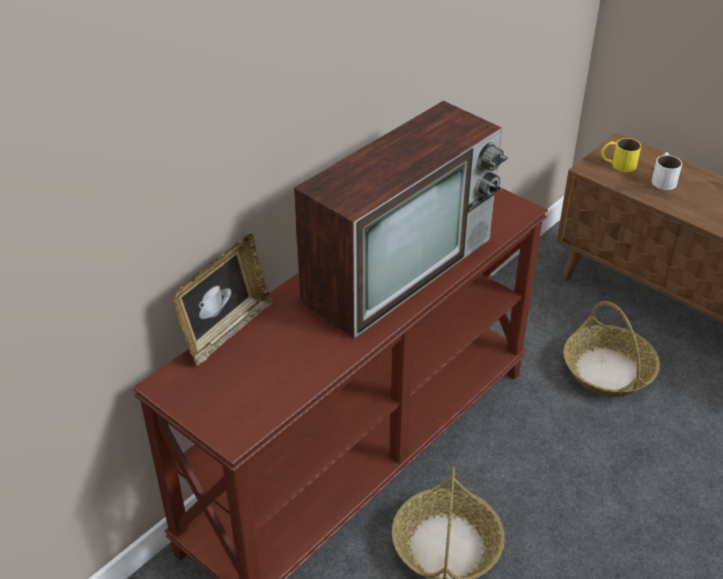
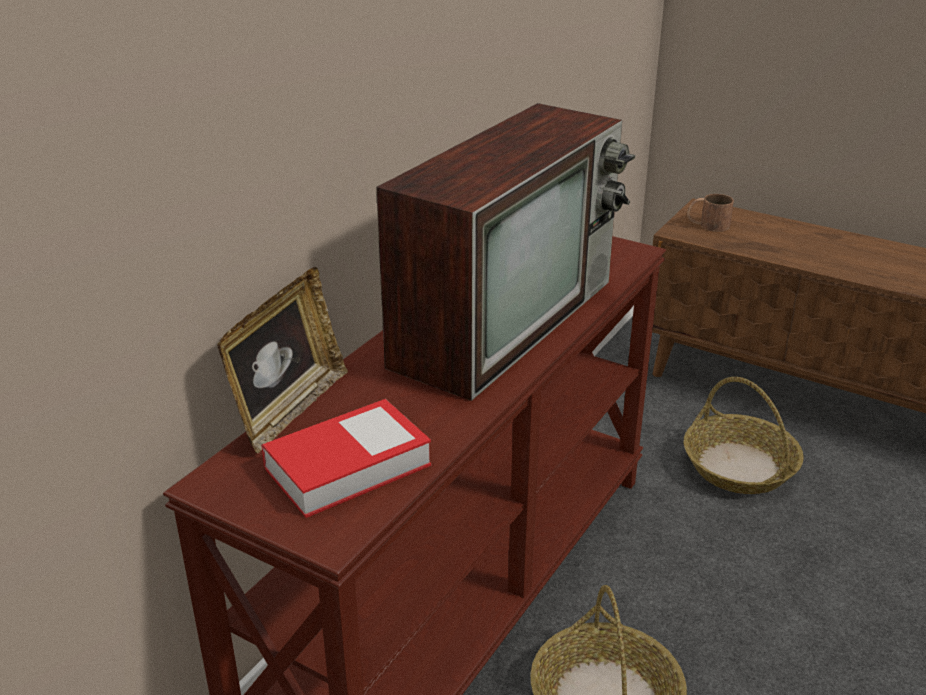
camera: 10 degrees left, 10 degrees down
(256, 383) = (348, 466): none -> book
(618, 164) = (707, 225): yellow mug -> brown mug
(663, 179) = (764, 234): white mug -> none

